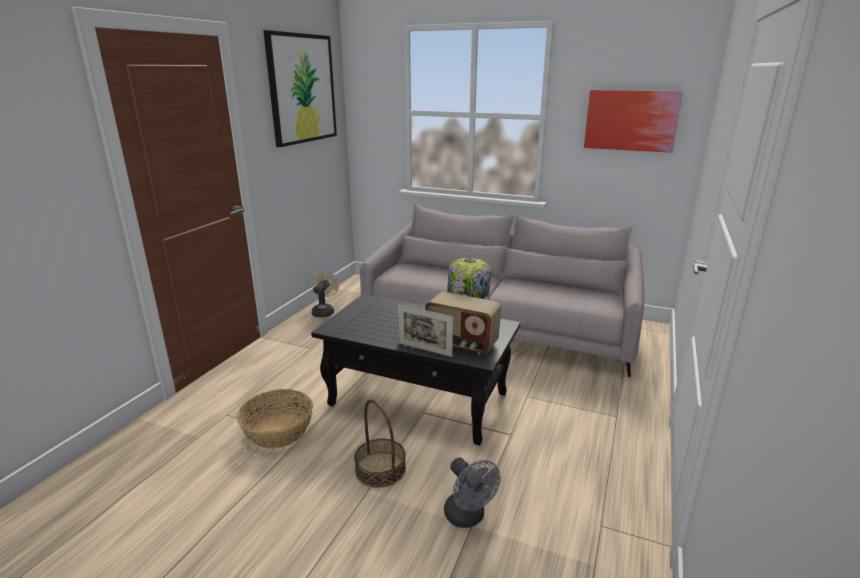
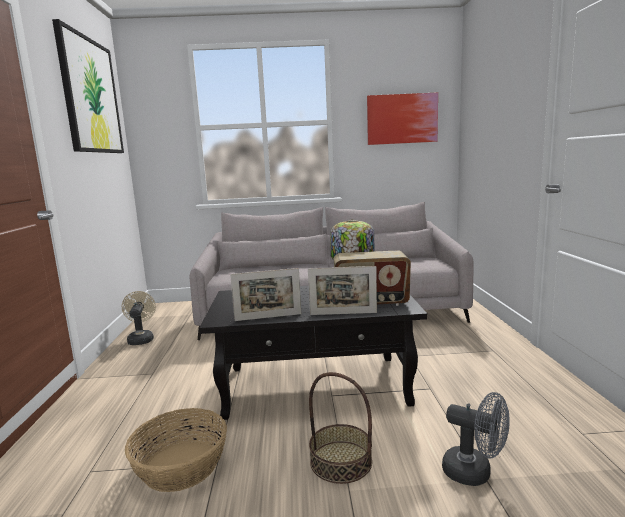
camera: 25 degrees left, 10 degrees down
(366, 336) = (268, 317): none -> picture frame

